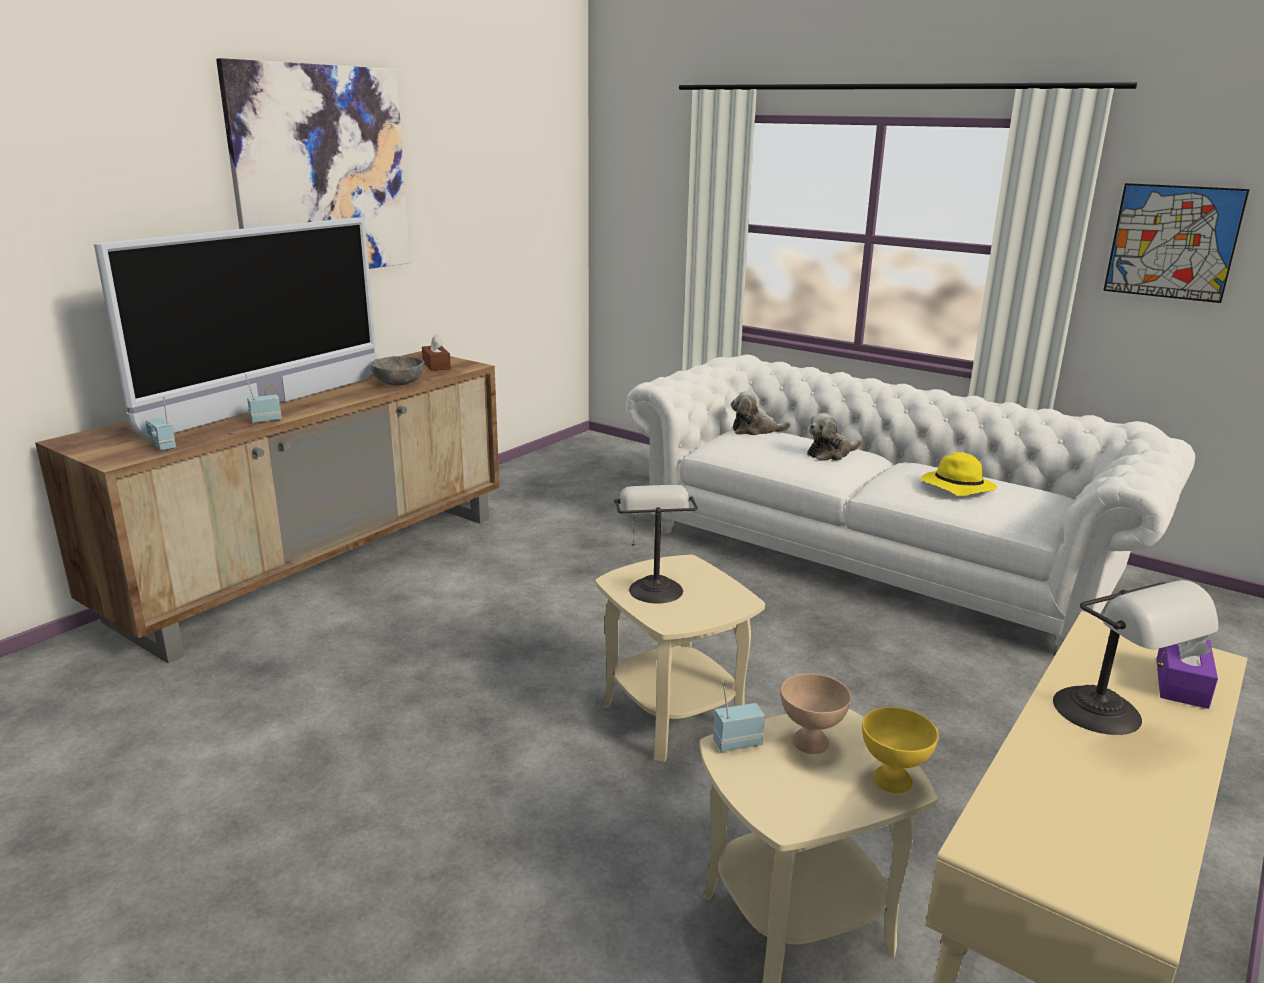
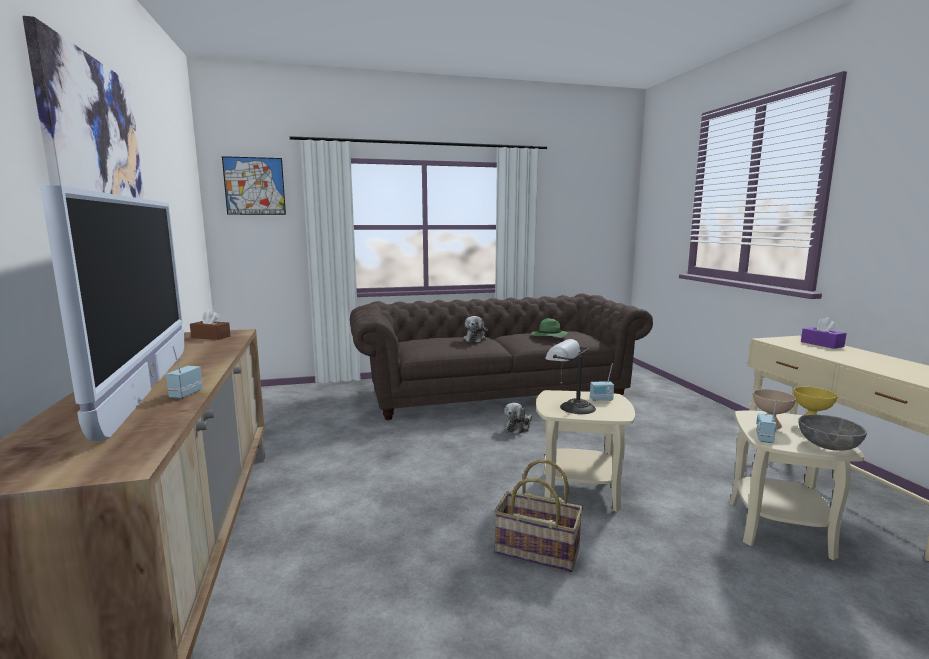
camera: 50 degrees left, 10 degrees down
(162, 447) = (142, 440): radio -> radio (601, 400)
(399, 383) = (218, 349): grey bowl -> grey bowl (828, 446)
(498, 731) = (536, 551): none -> basket
(755, 431) = (417, 340): plush toy -> plush toy (518, 427)
(876, 556) = (495, 392): white sofa -> brown sofa
(956, 487) = (549, 336): yellow hat -> green hat
(1113, 719) = (851, 356): table lamp -> none
(1172, 242) = (563, 216): picture -> picture (254, 186)

